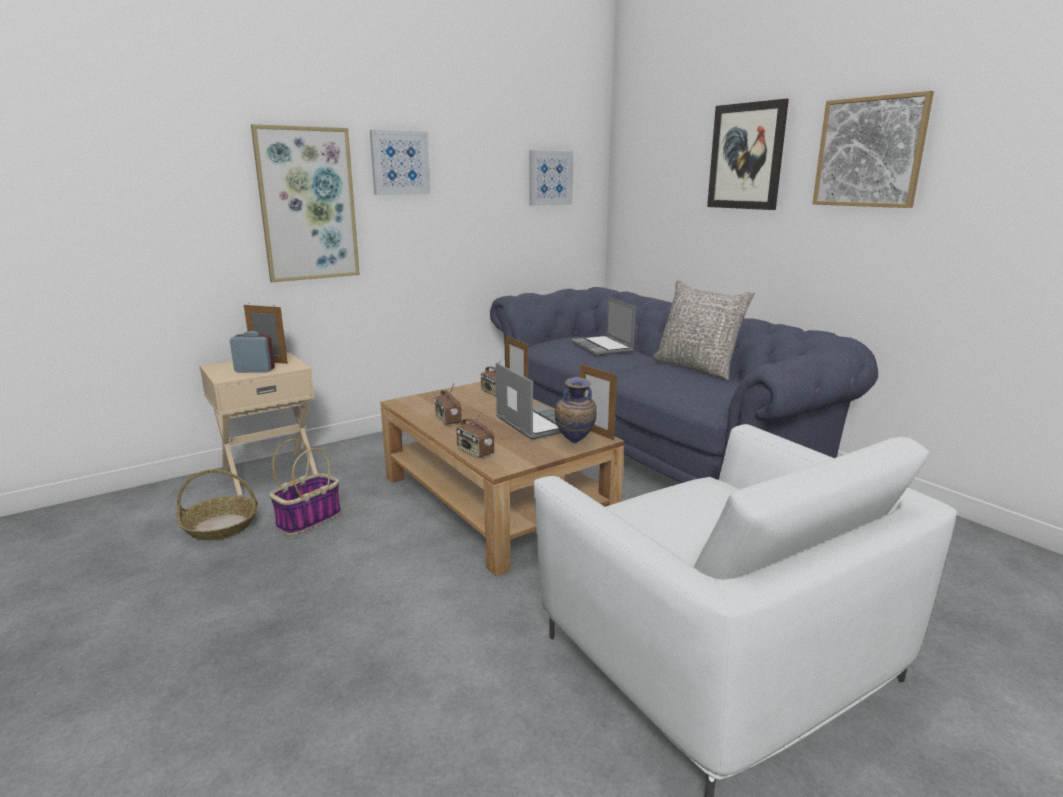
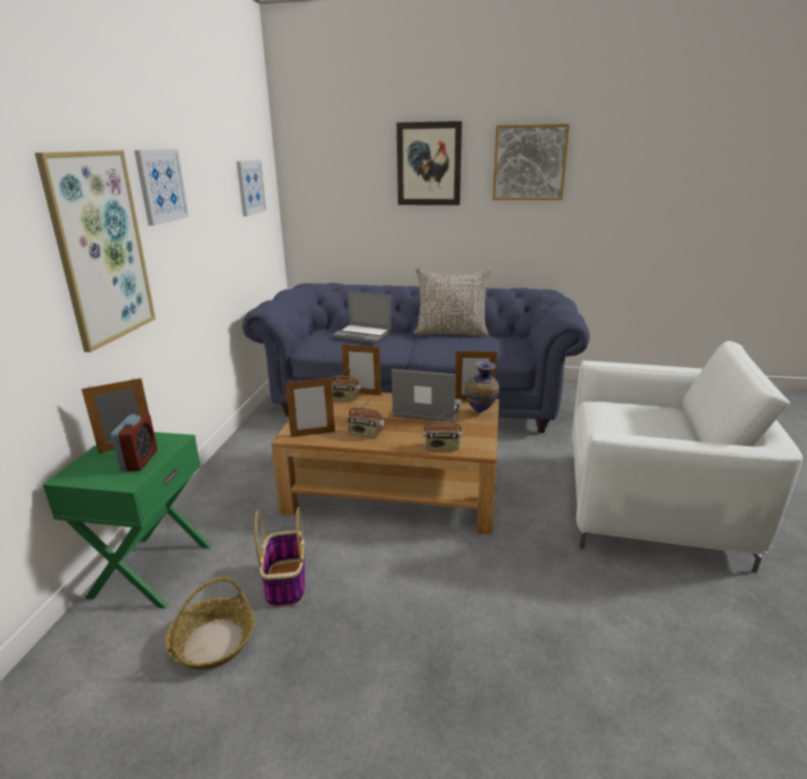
camera: 45 degrees left, 5 degrees up
(255, 370) = (139, 461): alarm clock -> alarm clock turned 135 degrees clockwise
(269, 471) = (150, 570): beige nightstand -> green nightstand
(414, 406) = (313, 434): none -> picture frame

